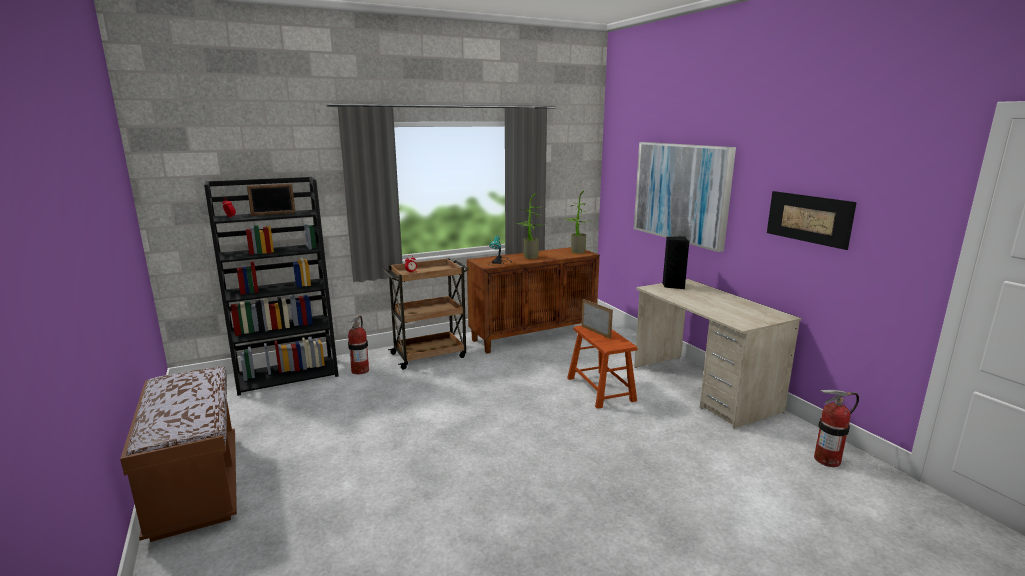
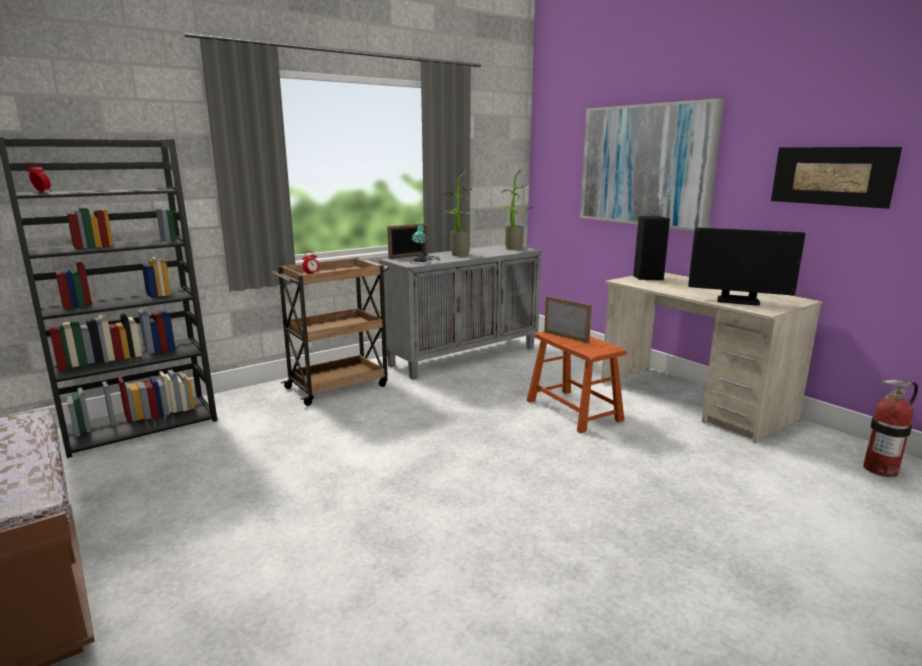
camera: 10 degrees left, 0 degrees up
(273, 214) = (110, 190): picture frame -> picture frame (408, 256)
(360, 370) = (247, 411): fire extinguisher -> none
(533, 336) = (463, 356): brown cabinet -> grey cabinet
(728, 314) = (738, 301): none -> monitor

